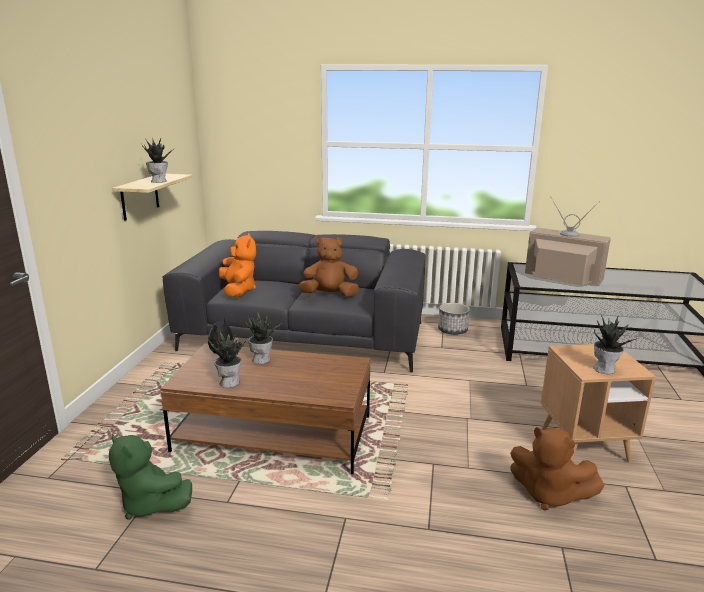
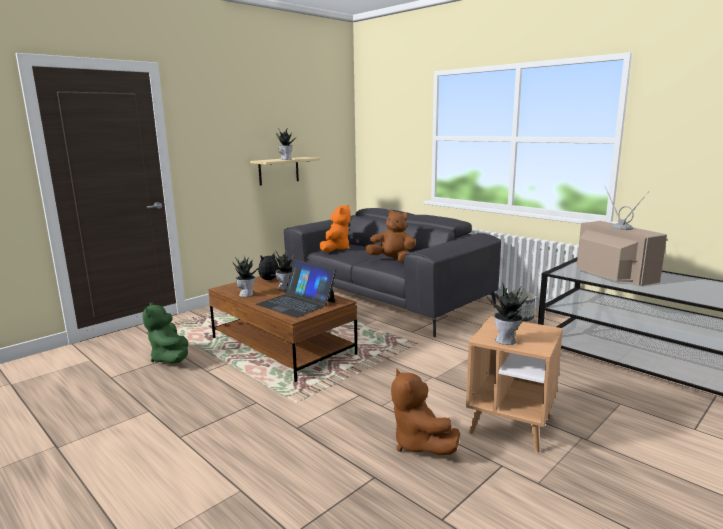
camera: 35 degrees right, 5 degrees down
(312, 378) = (296, 303): none -> laptop

